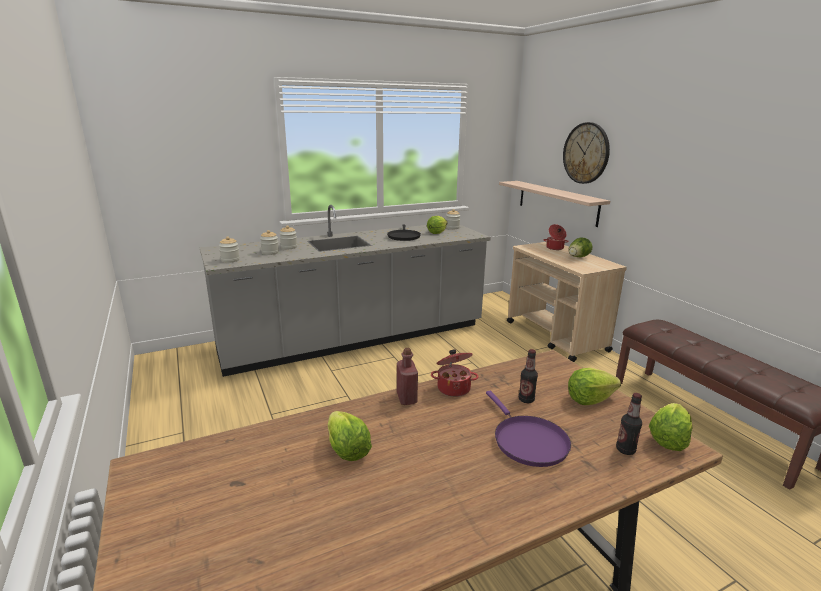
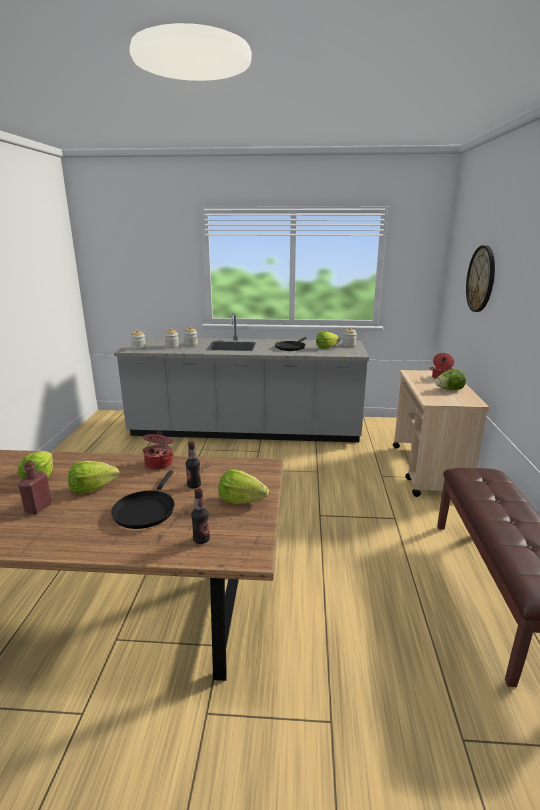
camera: 30 degrees right, 0 degrees up
(406, 398) = (120, 461): red bottle -> red bottle (38, 508)
(527, 441) = (145, 510): purple frying pan -> black frying pan
(557, 202) = (461, 330): shelf -> none
(668, 439) = (248, 546): lettuce -> lettuce (92, 488)

